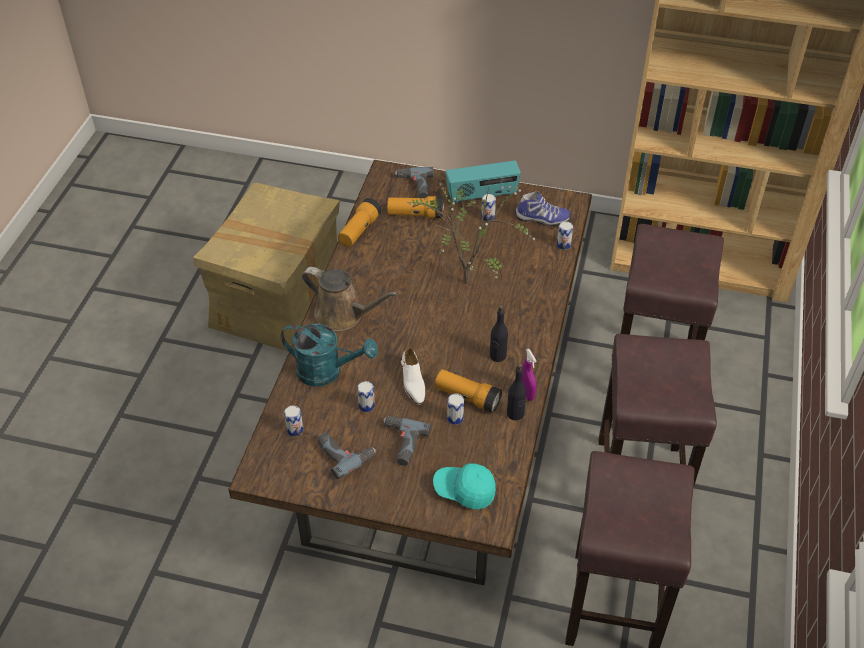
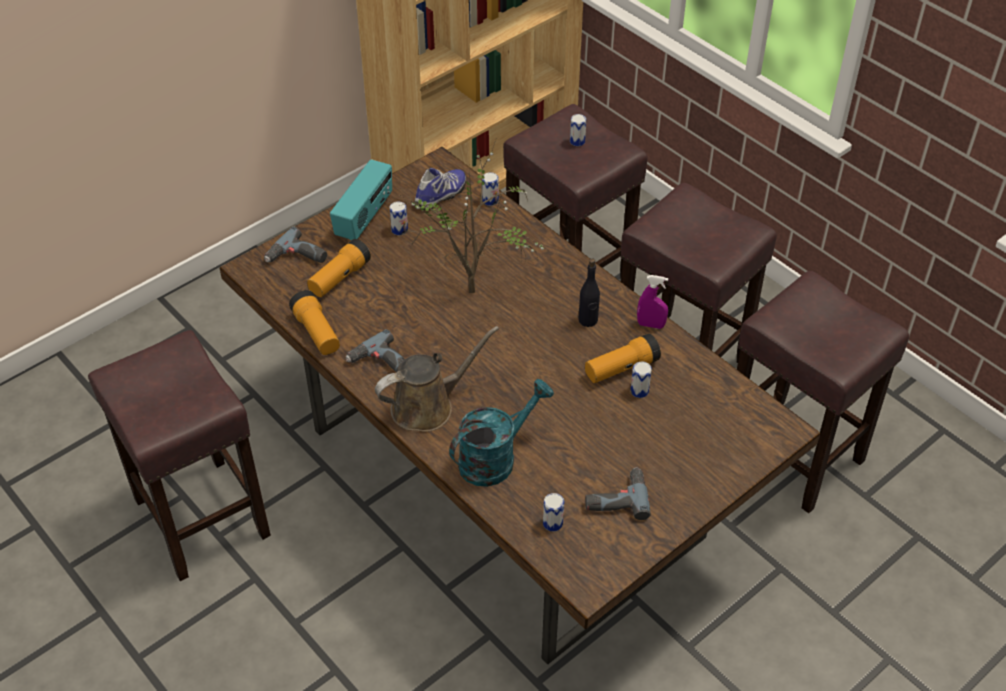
camera: 55 degrees left, 0 degrees up
(278, 304) = (200, 516): cardboard box -> brown stool
(366, 406) = (568, 449): can -> can (577, 141)
(401, 443) = (638, 447): power drill -> power drill (380, 364)
(412, 383) = (569, 399): white shoe -> none
(464, 490) = (731, 429): turquoise cap -> none
(515, 414) = (669, 346): black bottle -> none

